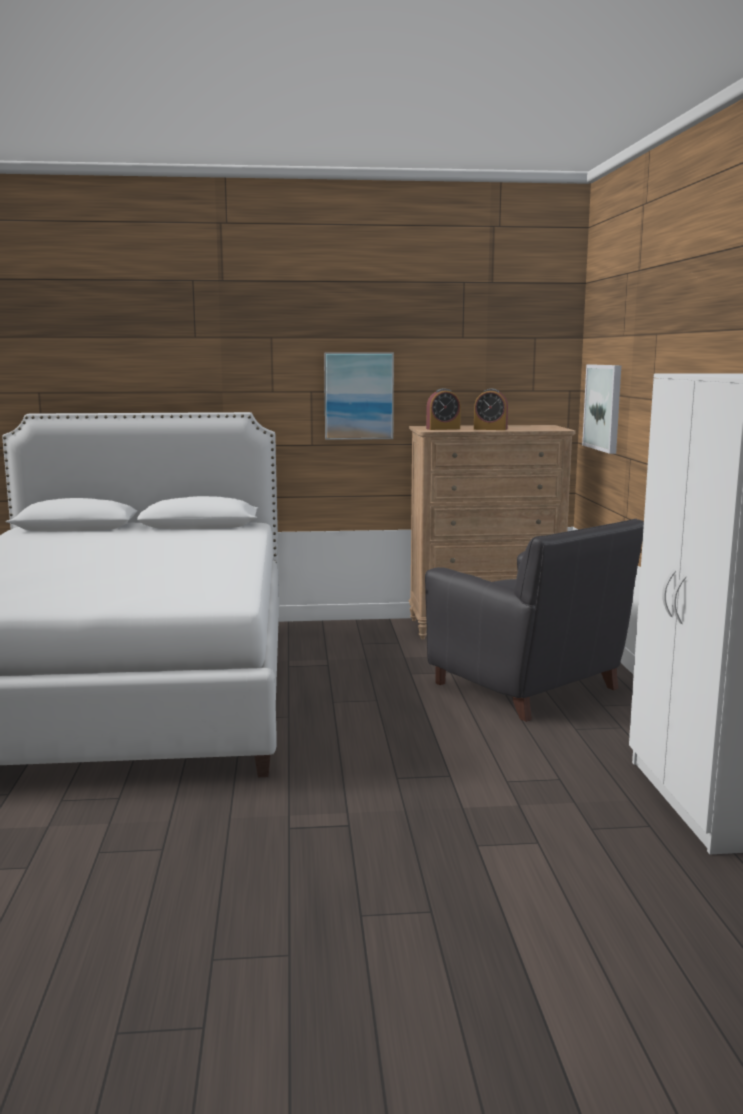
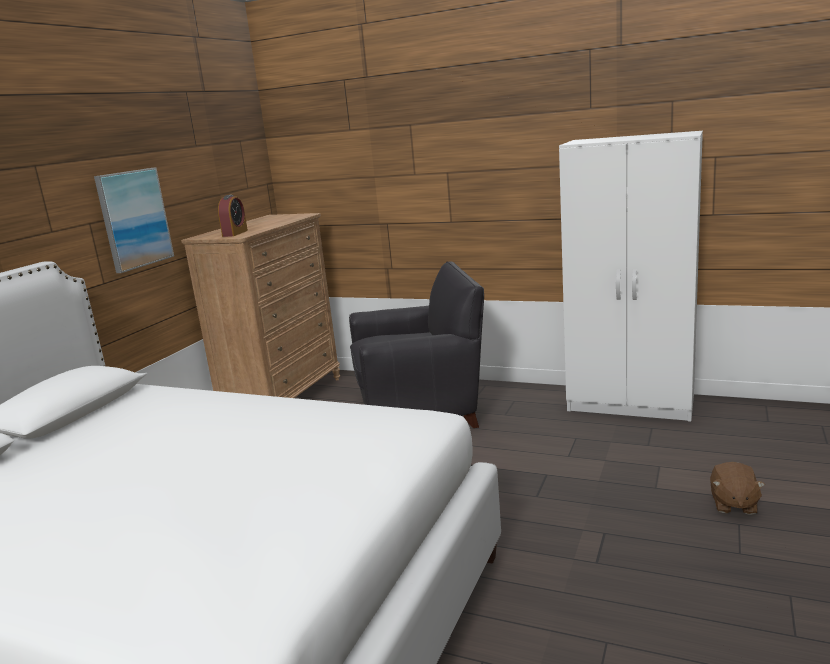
camera: 60 degrees left, 5 degrees up
(479, 904) = (733, 504): none -> brown plush toy
(490, 429) = (267, 225): alarm clock -> none
(603, 407) = (330, 190): picture -> none

